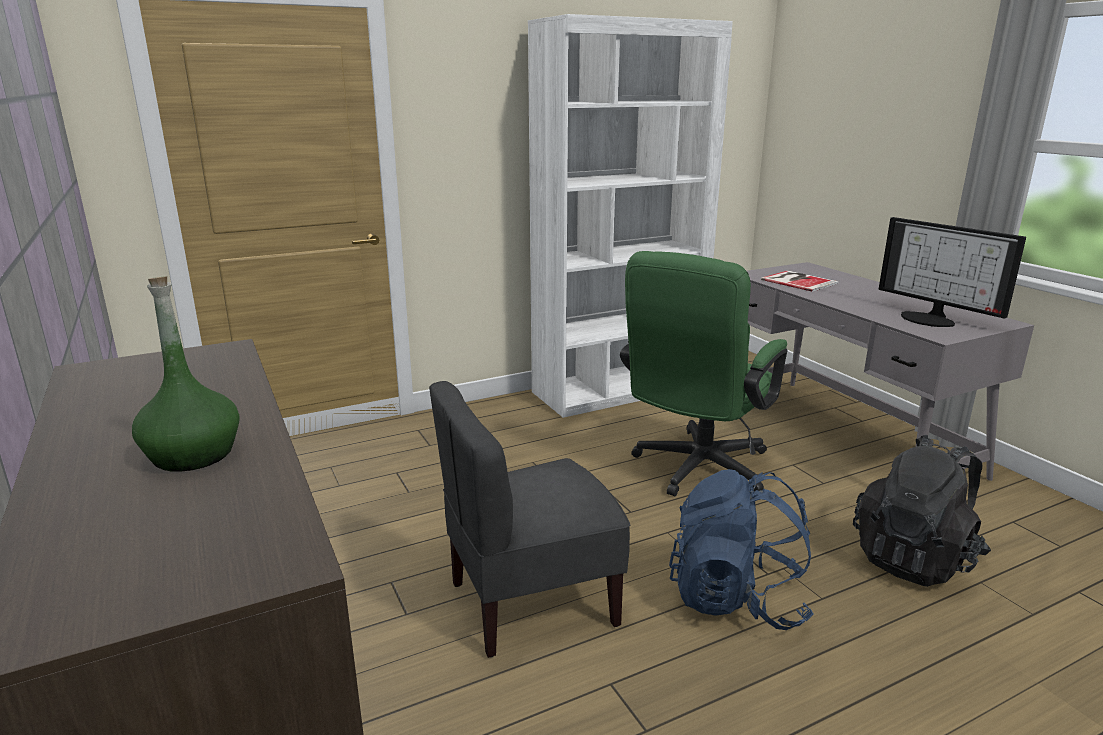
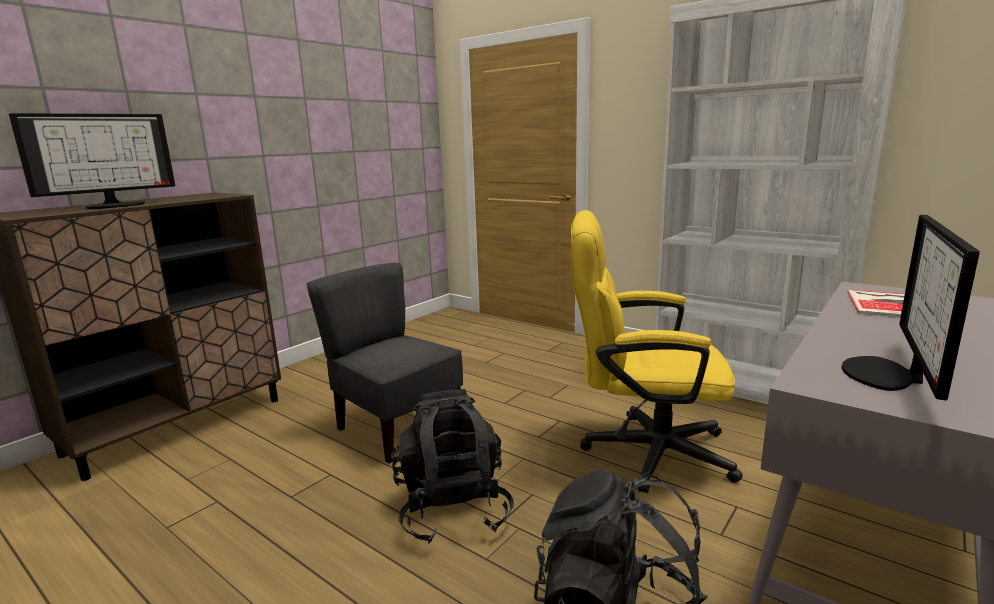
camera: 65 degrees right, 5 degrees down
(192, 455) = (116, 205): green bottle -> monitor
(695, 470) = (642, 451): green office chair -> yellow office chair
(736, 599) = (453, 509): blue backpack -> black backpack

